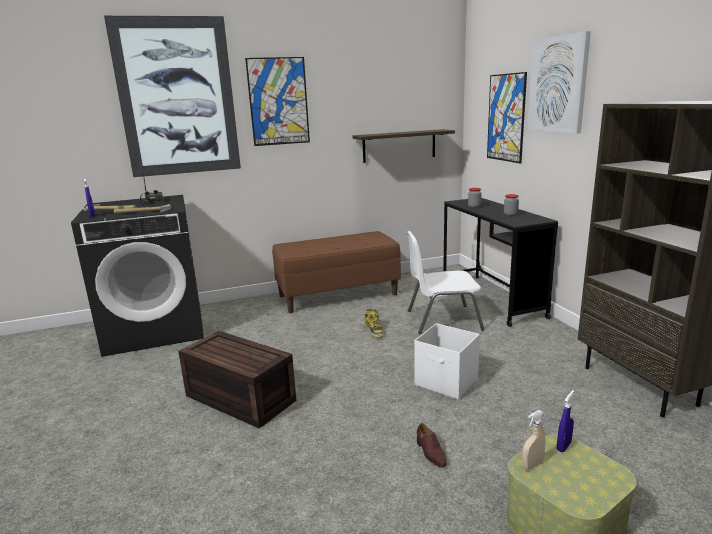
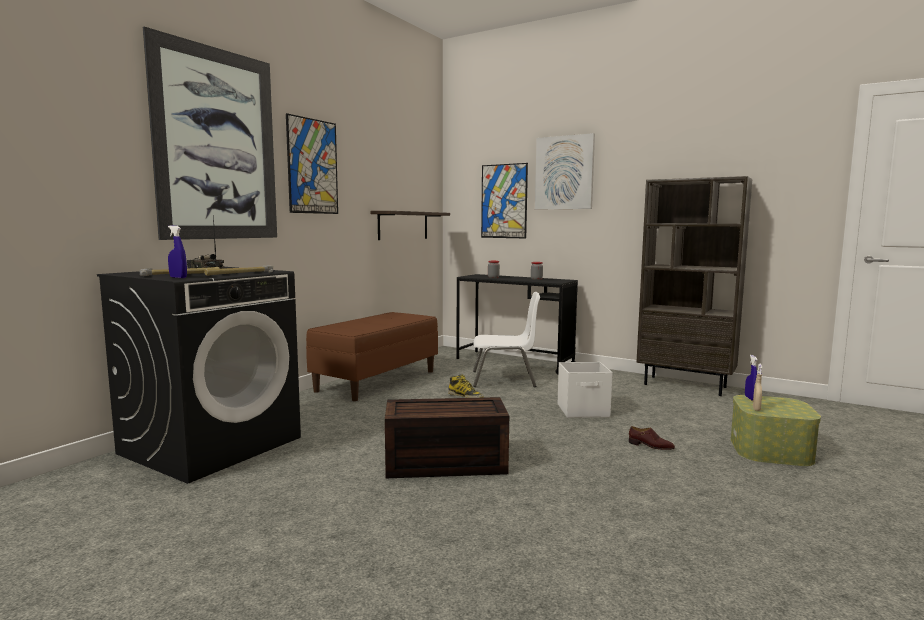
camera: 40 degrees left, 10 degrees down
(442, 320) = (504, 379): white chair -> white chair turned 135 degrees counterclockwise

